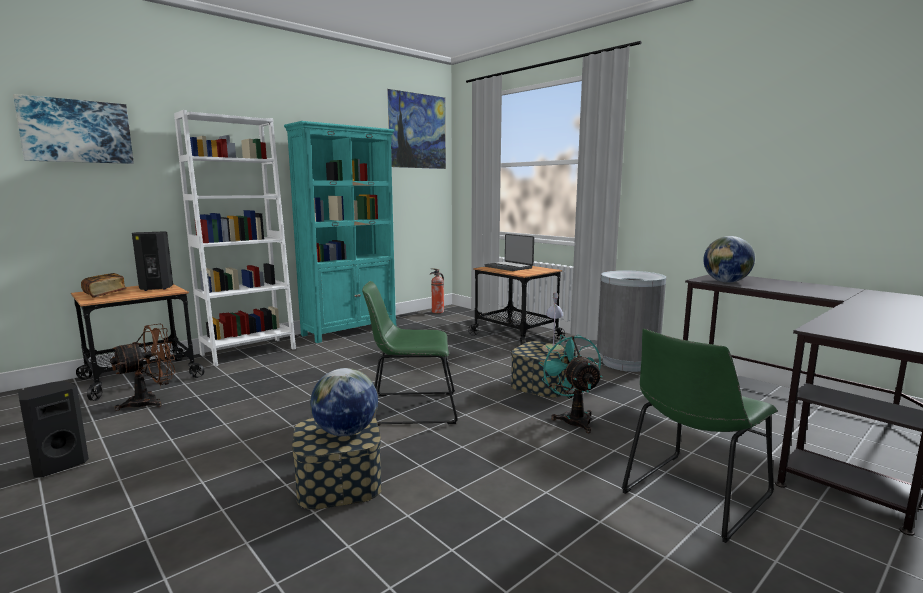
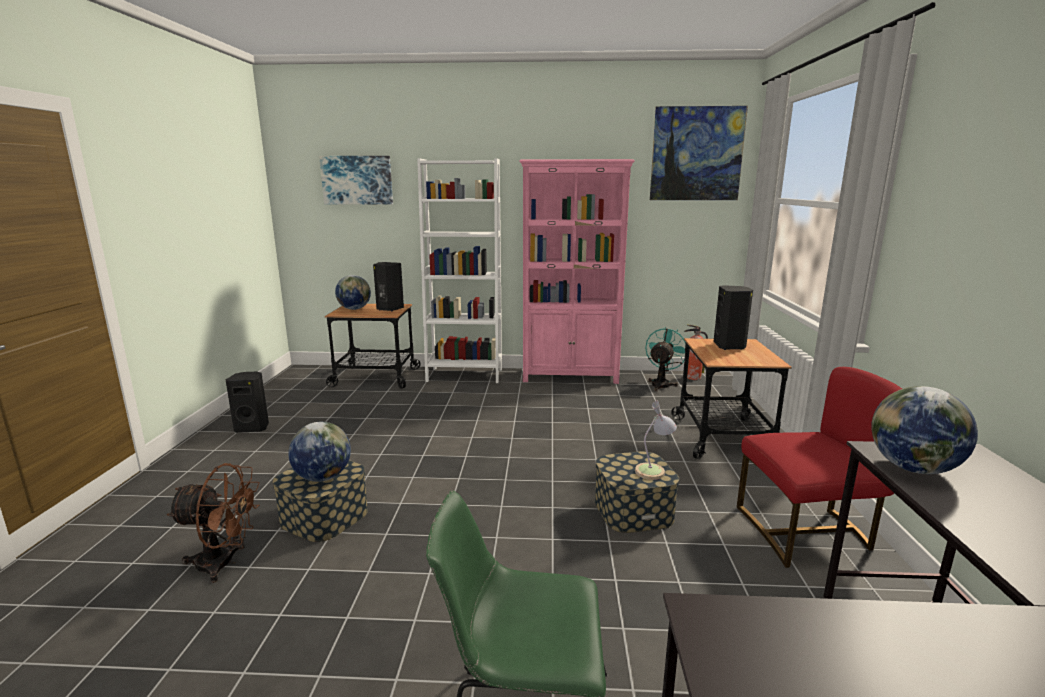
camera: 45 degrees right, 5 degrees up
(105, 294) = (354, 309): book -> globe
(151, 401) = (351, 399): brown fan -> brown fan (224, 563)
(350, 330) = (570, 376): turquoise bookcase -> pink bookcase
(409, 408) = (472, 477): green chair -> none
(509, 267) = (730, 346): laptop -> black speaker
(573, 418) = (586, 565): turquoise fan -> turquoise fan (662, 384)
(627, 363) = (806, 532): grey trash can -> red chair

